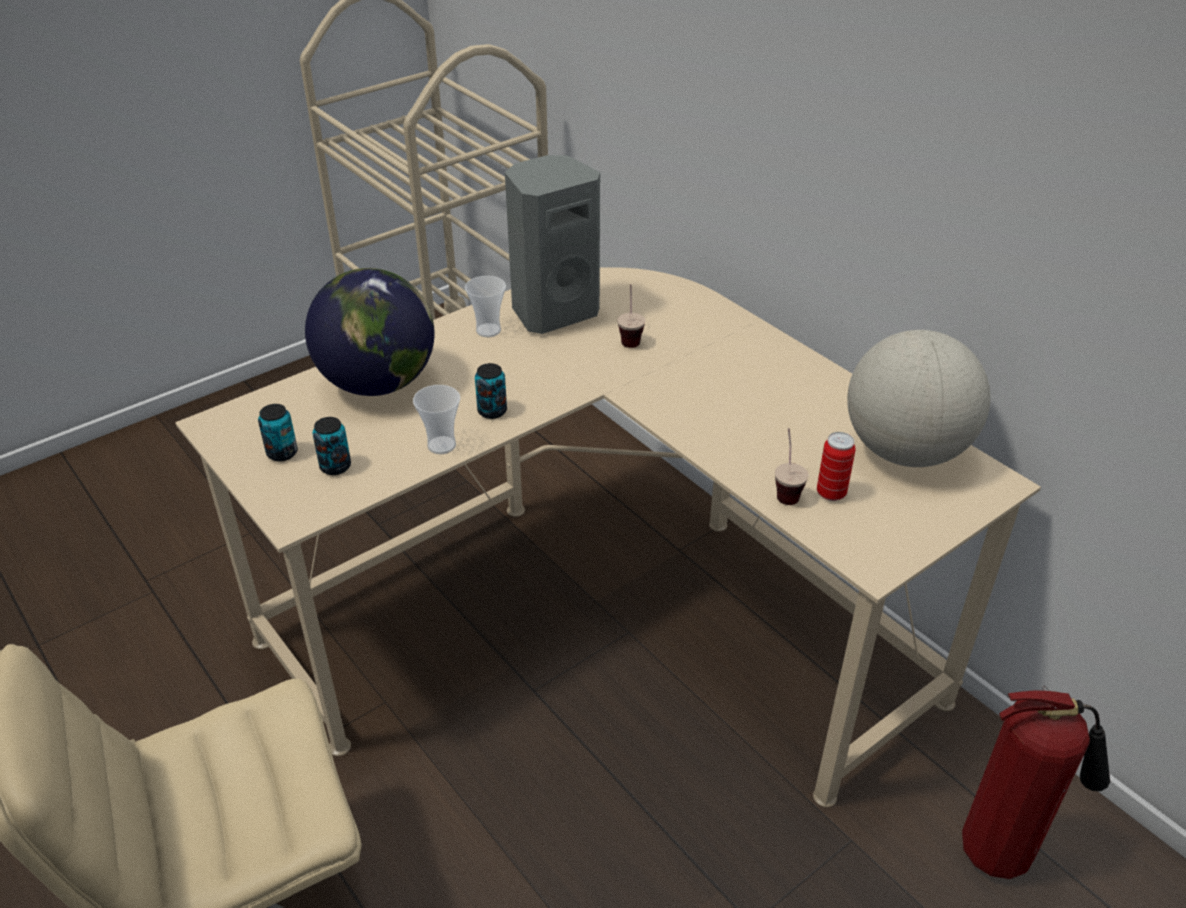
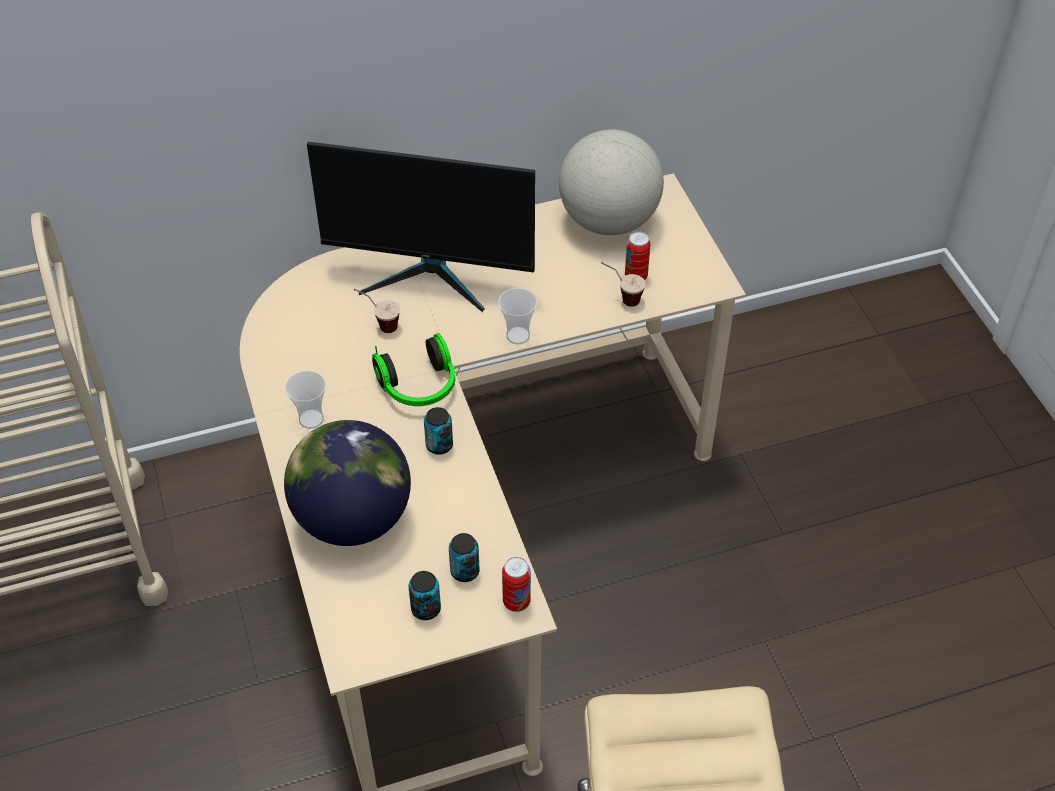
camera: 70 degrees left, 10 degrees up
(305, 511) = (516, 602): none -> can
(441, 445) = (471, 490): cup -> cup (518, 336)
(553, 312) = (307, 365): grey speaker -> none
(562, 380) = (419, 387): none -> headphones
(719, 350) = (430, 275): none -> monitor
(1002, 852) = (776, 379): fire extinguisher -> none

